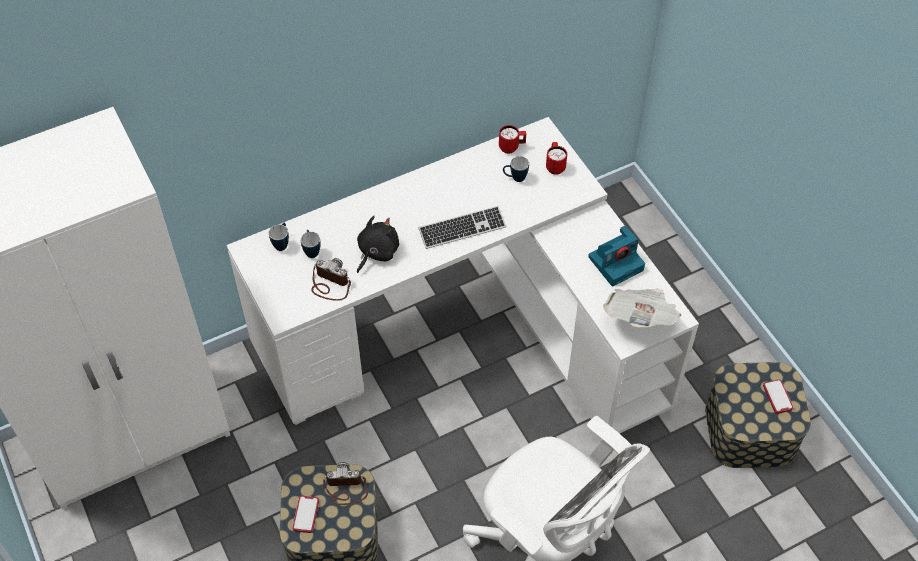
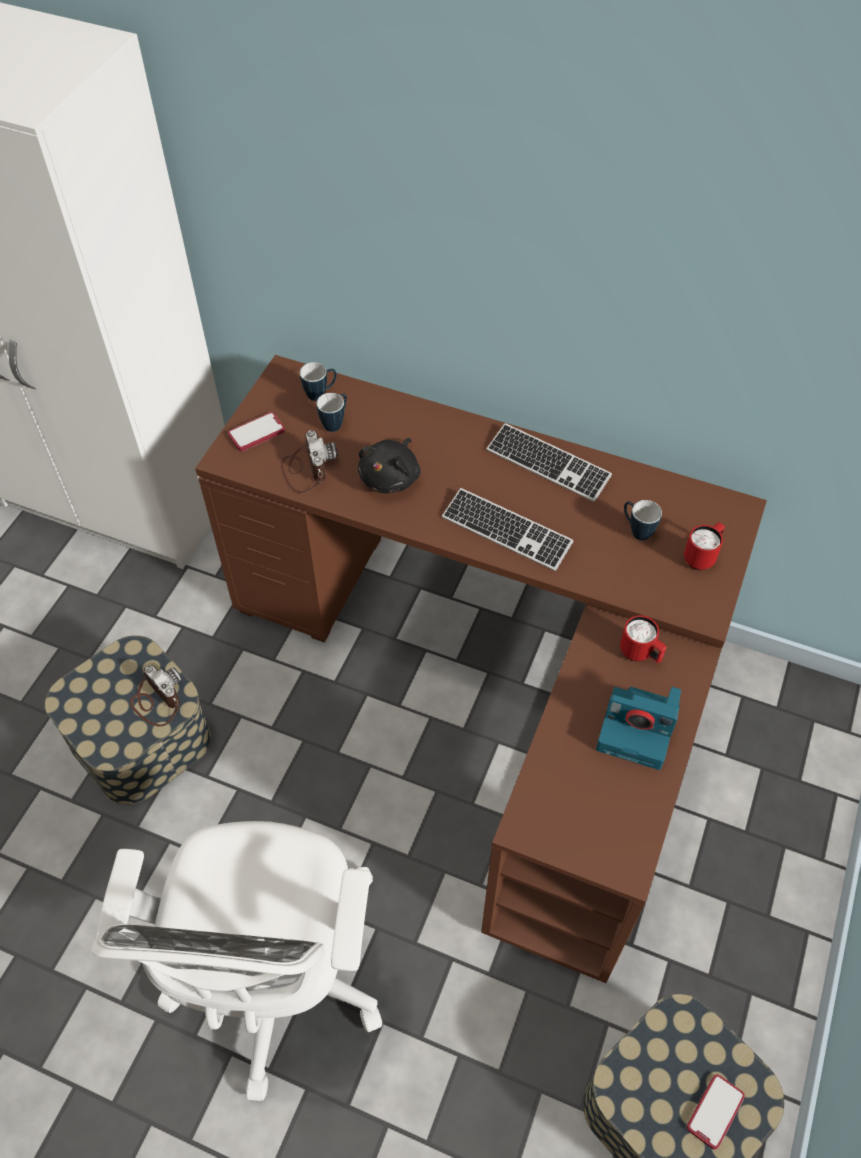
camera: 50 degrees right, 0 degrees up
(306, 515) = (97, 687): phone -> phone (256, 433)
(376, 252) = (391, 477): black plush toy -> black plush toy turned 120 degrees clockwise
(438, 182) = (548, 464): none -> keyboard
(470, 332) = (497, 683): white desk -> brown desk
(512, 147) = (677, 497): red mug -> red mug (640, 654)
(640, 318) = (580, 820): newspaper -> none

